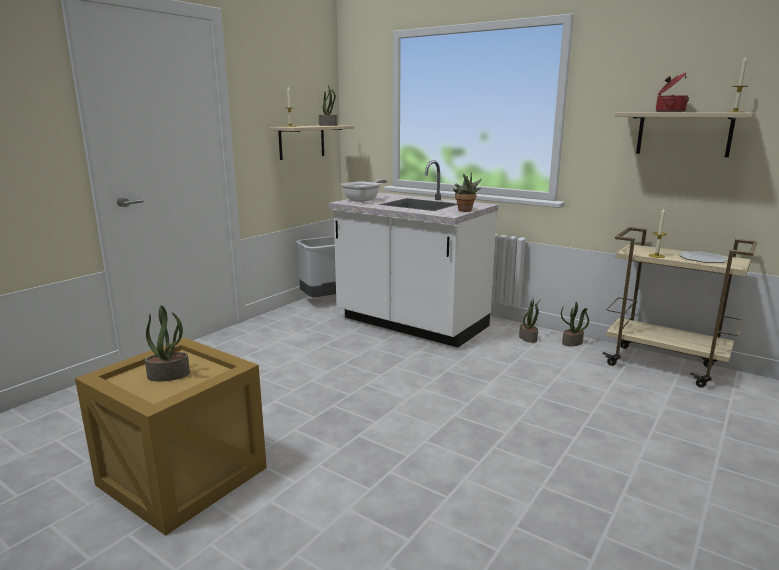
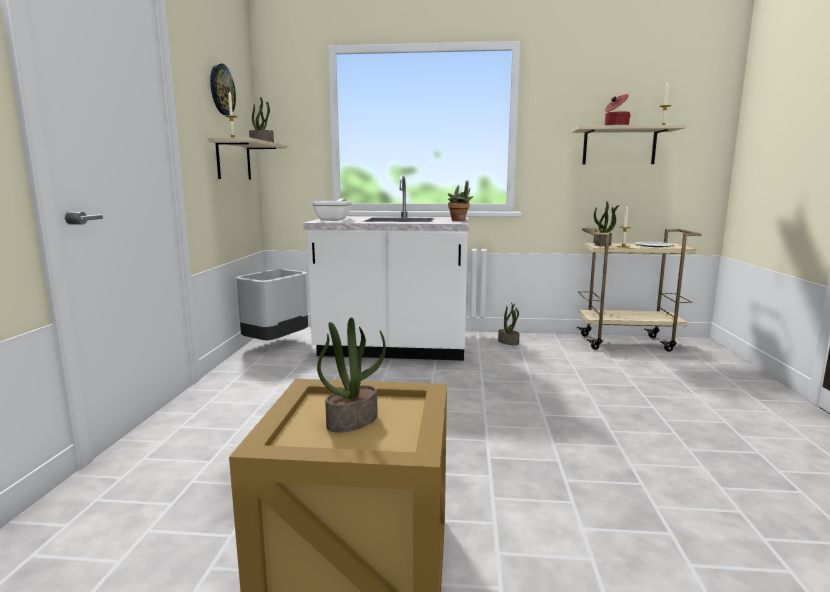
camera: 30 degrees left, 5 degrees down
(289, 83) = (221, 89): none -> wall clock
(572, 343) = (545, 339): potted plant -> potted plant (603, 245)

